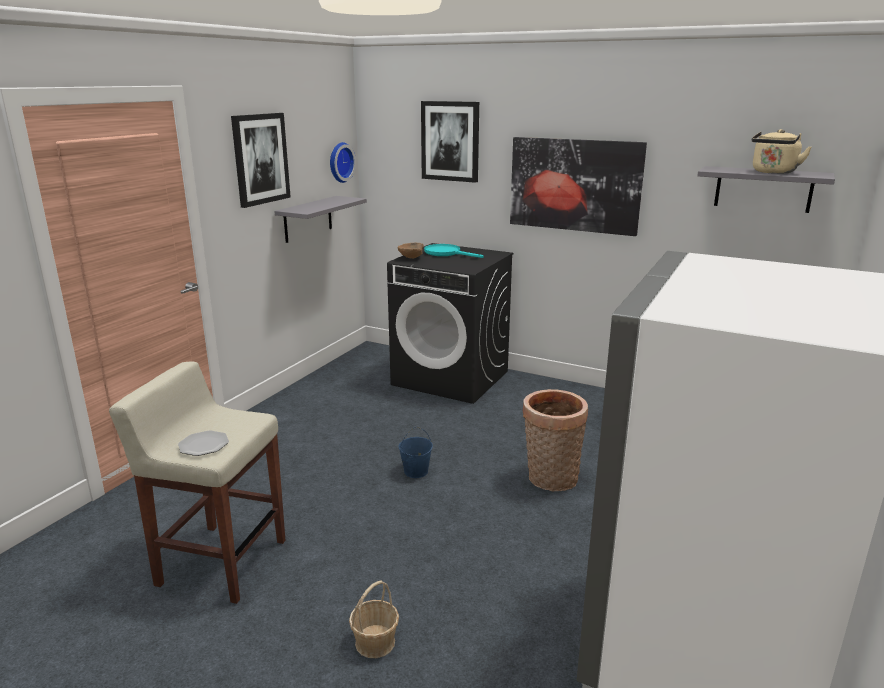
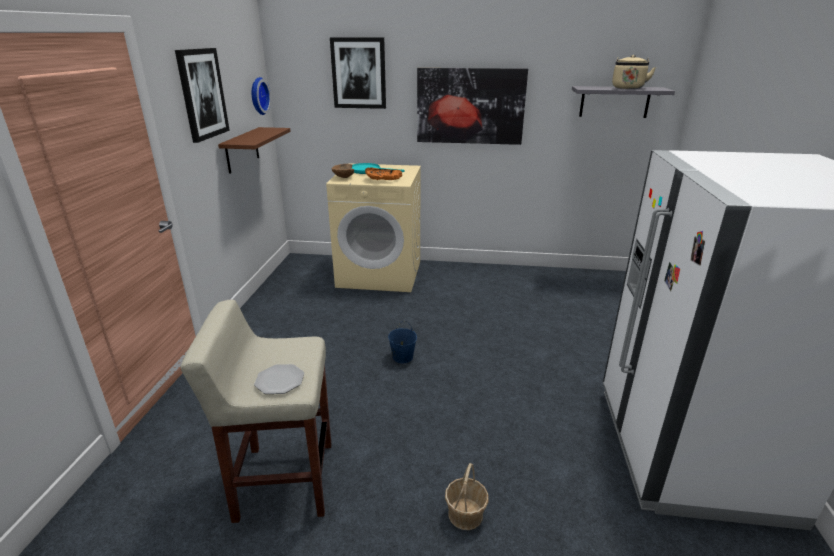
camera: 20 degrees left, 5 degrees up
(308, 219) = (242, 150): grey shelf -> brown shelf
(451, 378) = (380, 274): black washing machine -> beige washing machine
(452, 264) = (383, 179): none -> orange bowl
(550, 480) = (507, 342): basket -> none

